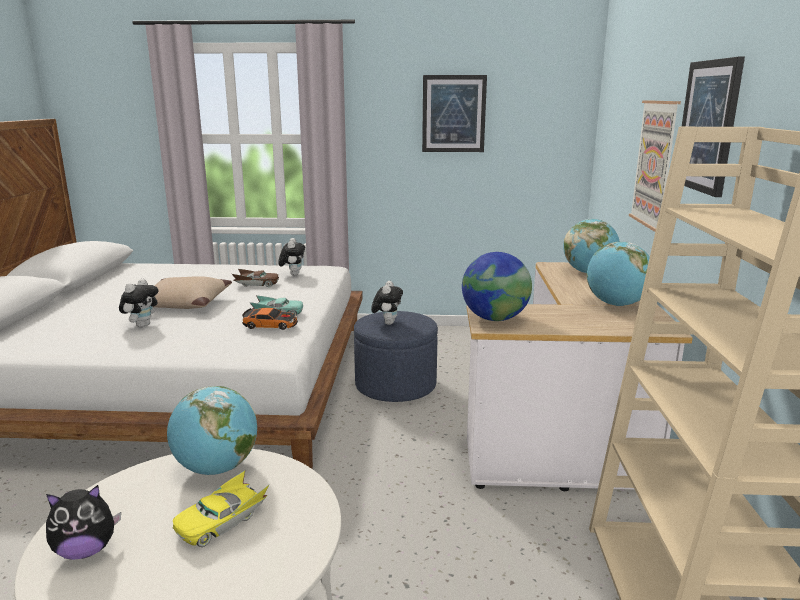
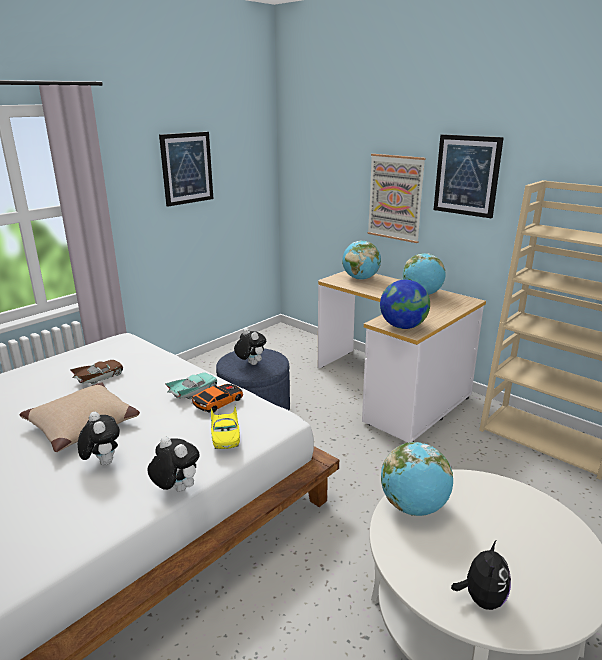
camera: 50 degrees left, 5 degrees up
(222, 521) = (486, 525): yellow toy car -> yellow toy car (225, 435)
(293, 275) = (108, 356): plush toy -> plush toy (176, 489)

